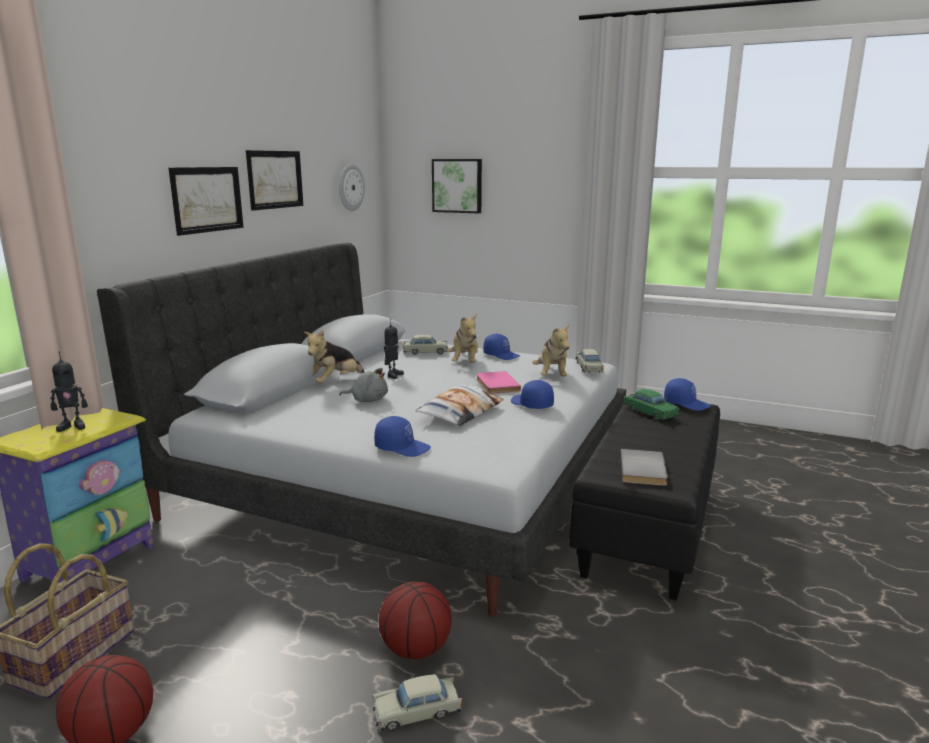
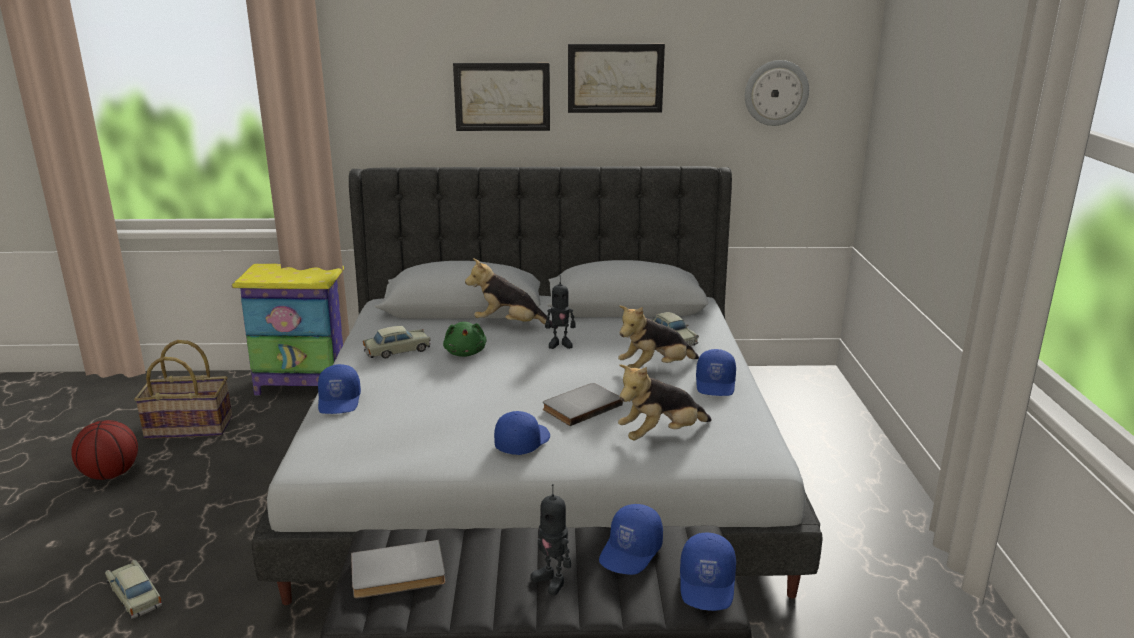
camera: 65 degrees right, 5 degrees up
(72, 426) = (290, 273): toy robot -> toy robot (552, 580)
(367, 400) = (465, 353): grey plush toy -> green plush toy
(415, 650) = (219, 571): basketball -> none
(457, 185) = (919, 111): picture -> none
(460, 412) = (456, 405): pillow -> none
(495, 385) = (580, 406): pink book -> grey book
(588, 368) = (731, 457): beige toy car -> beige toy car (397, 351)
(650, 412) = (631, 552): green toy car -> blue cap

